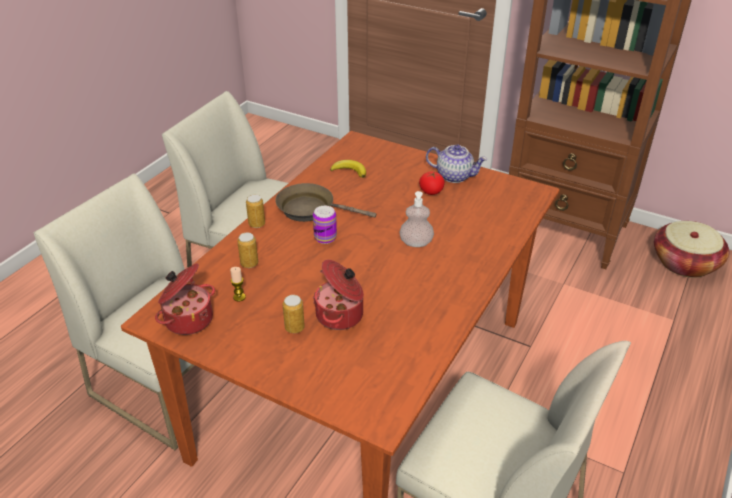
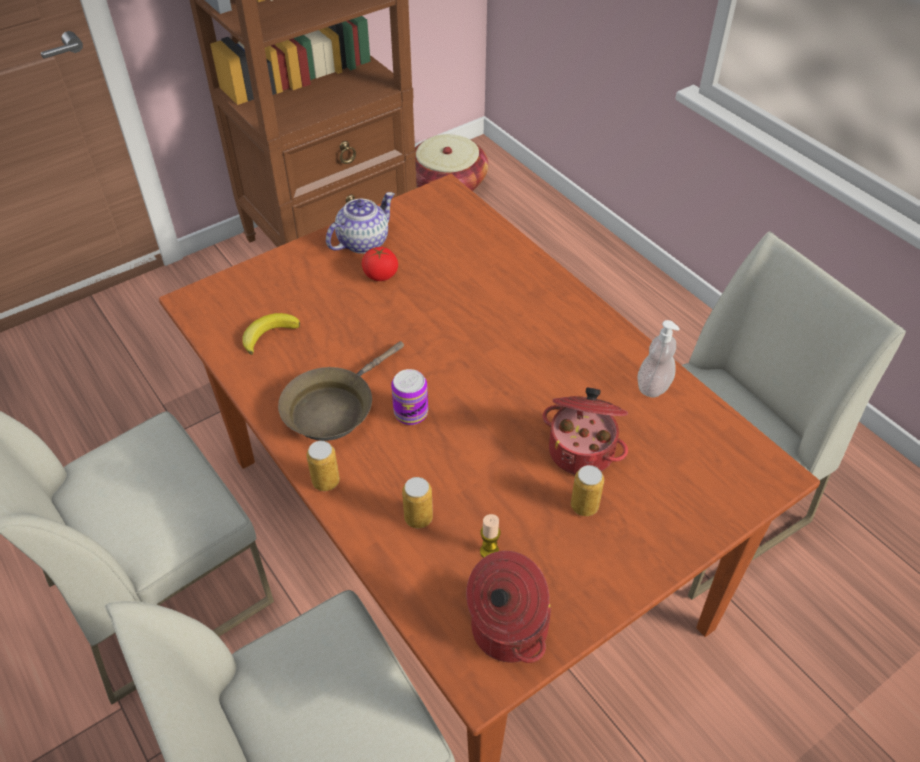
camera: 65 degrees left, 10 degrees up
(416, 243) = (479, 329): soap dispenser -> soap dispenser (653, 386)

